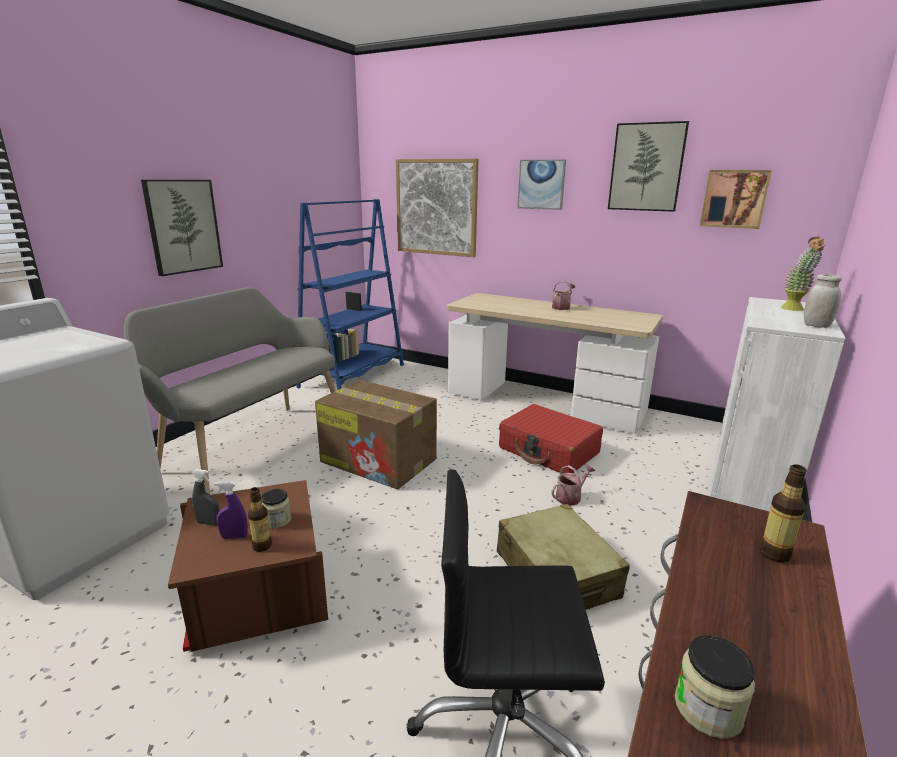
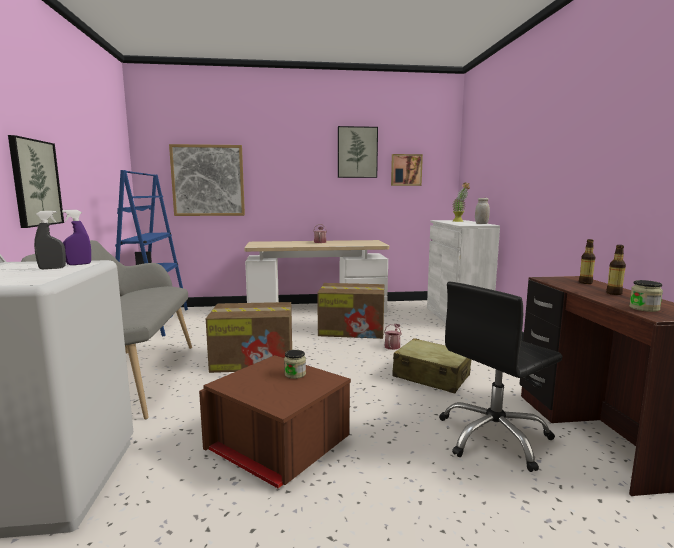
camera: 35 degrees left, 10 degrees down
(209, 523) = (249, 389): grey spray bottle -> grey spray bottle (52, 268)
(234, 537) = (282, 388): purple spray bottle -> purple spray bottle (79, 264)
(262, 546) = (310, 385): bottle -> bottle (614, 293)
(541, 184) = (291, 163): picture -> none
(549, 451) = (353, 330): red suitcase -> cardboard box

